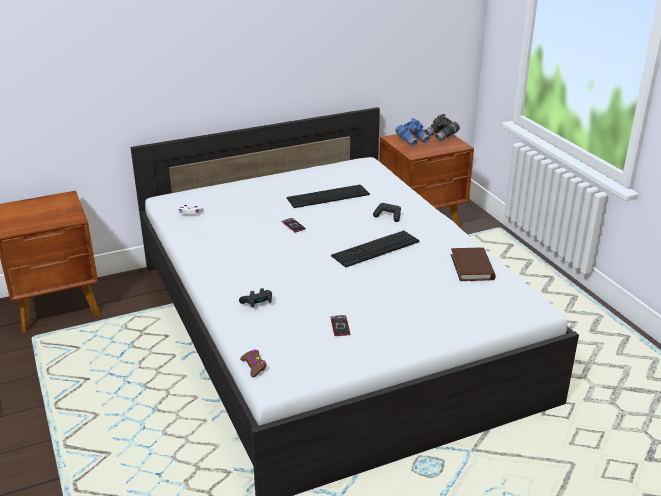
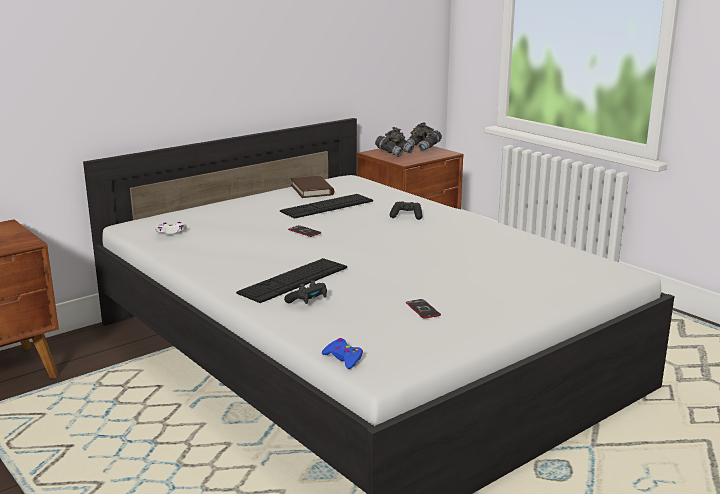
camera: 15 degrees left, 10 degrees down
(254, 366) = (343, 358): brown game controller -> blue game controller
(375, 248) = (413, 241): keyboard -> keyboard (293, 280)
(412, 140) = (394, 152): blue binoculars -> grey binoculars
(472, 267) = (530, 246): brown book -> brown book (312, 190)

